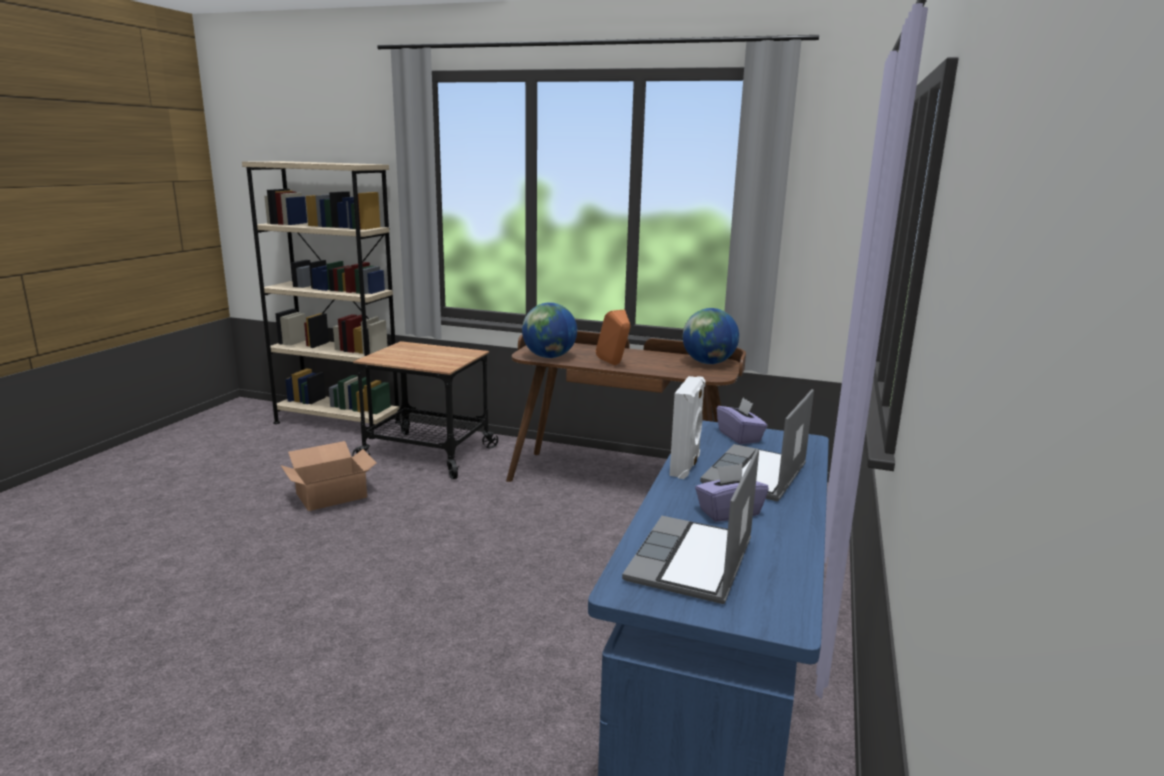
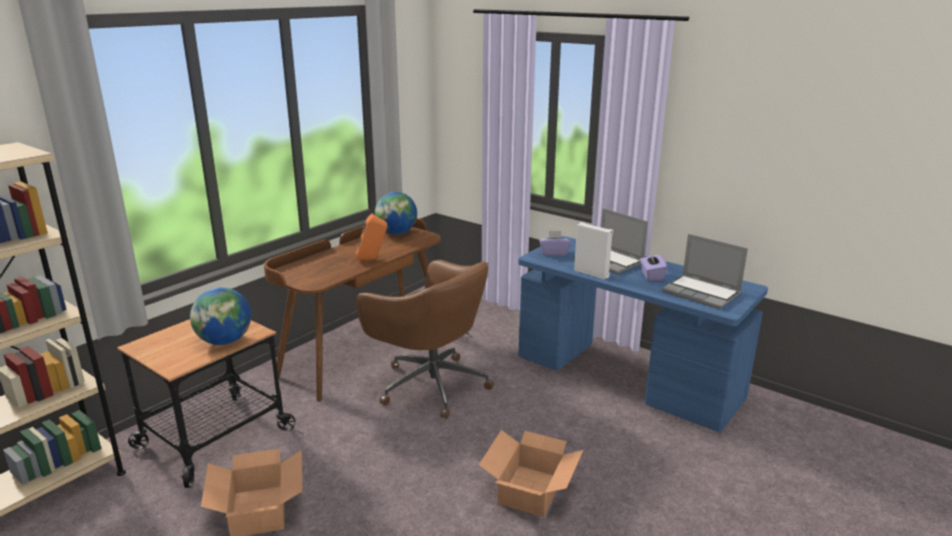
camera: 70 degrees left, 5 degrees up
(385, 637) = (531, 490): none -> cardboard box
(549, 357) = (326, 277): globe -> globe (225, 341)
(578, 531) = (430, 384): none -> brown office chair

